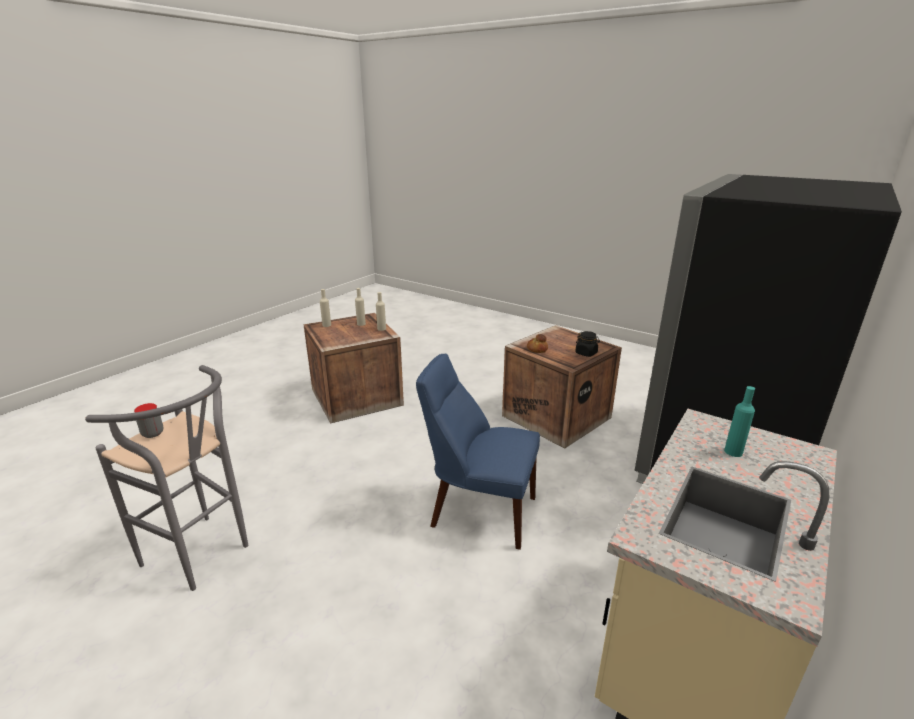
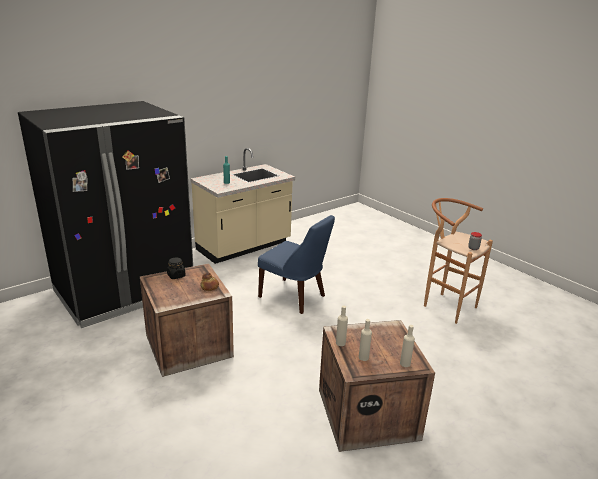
camera: 165 degrees left, 0 degrees up
(204, 557) = (445, 305): grey stool -> brown stool

